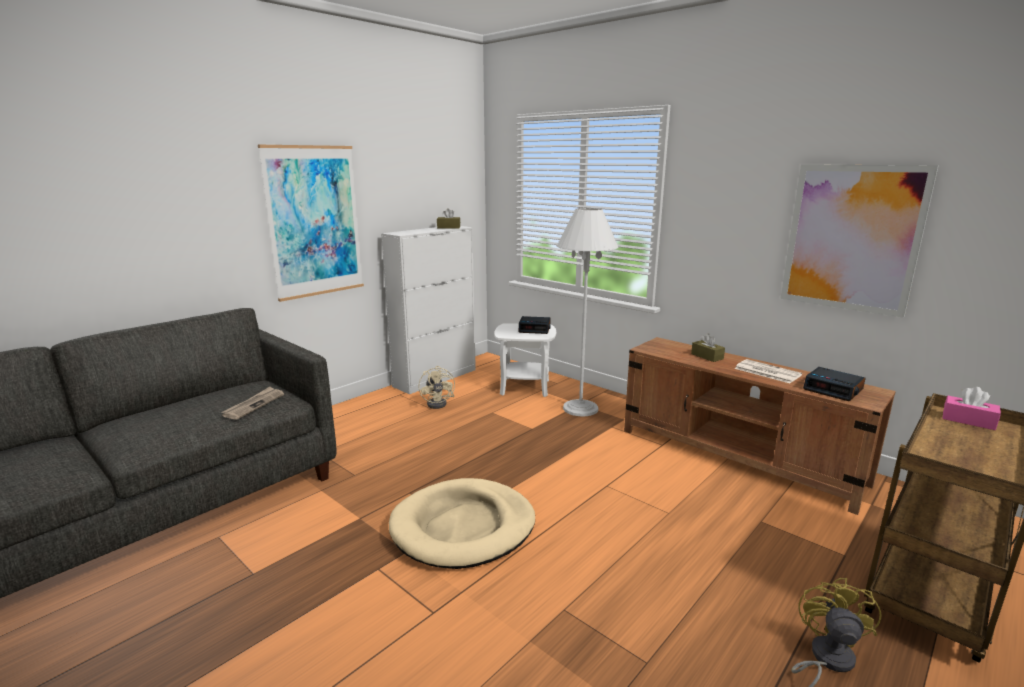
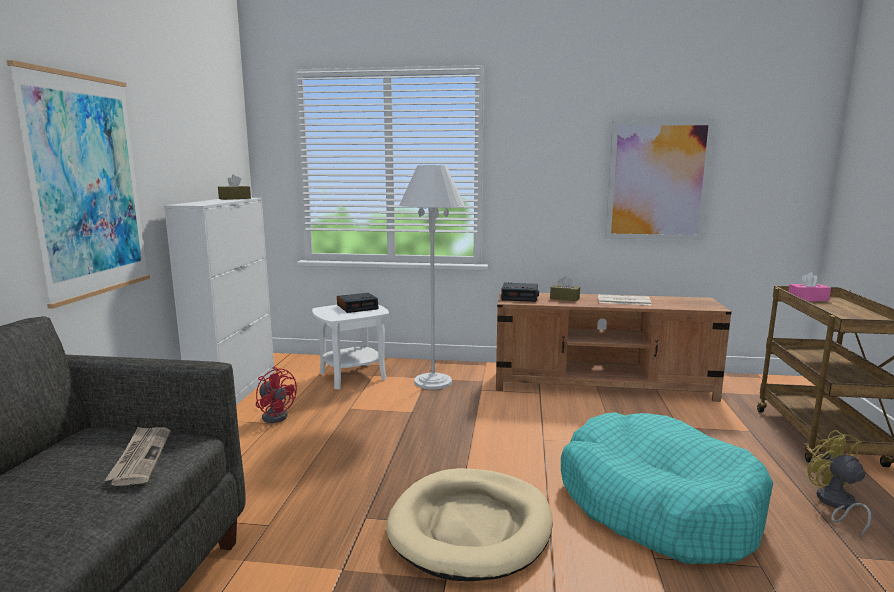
camera: 35 degrees left, 5 degrees down
(440, 403) = (276, 415): beige fan -> red fan
(629, 575) = (657, 504): none -> turquoise dog bed
(833, 389) = (682, 303): alarm clock -> alarm clock (520, 297)

